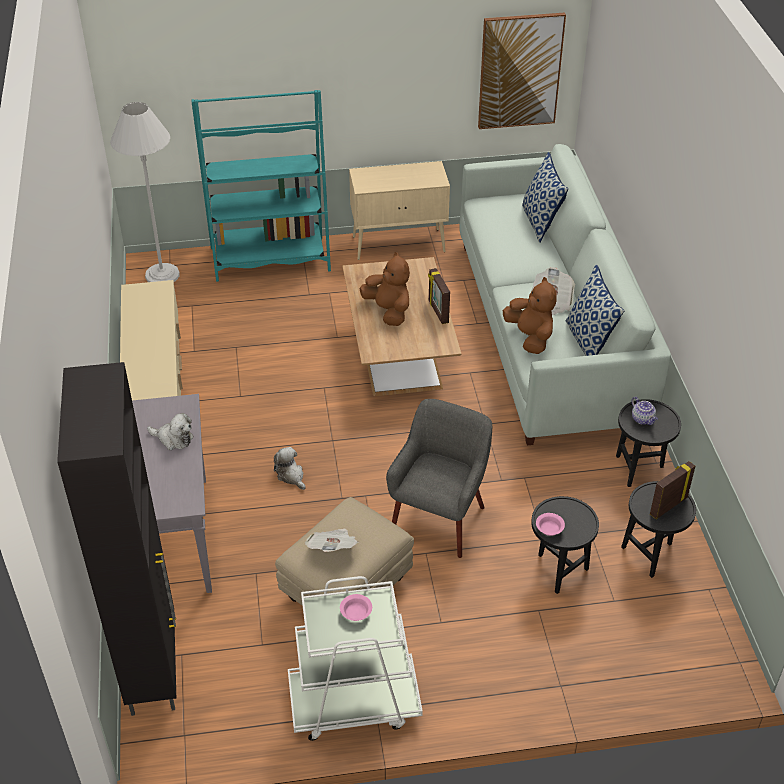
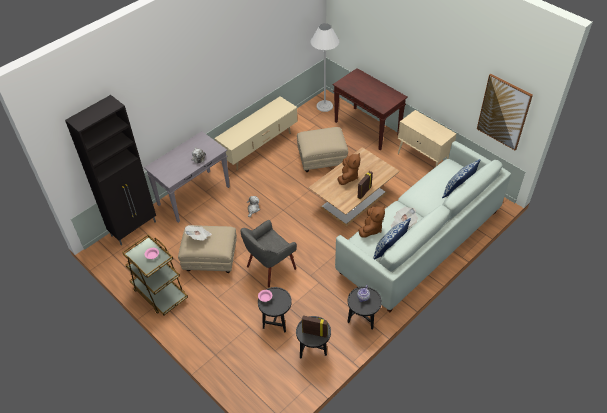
camera: 55 degrees right, 5 degrees up
(270, 259) = (367, 128): turquoise bookcase -> brown console table
(277, 340) = (322, 160): none -> beige ottoman
(353, 702) = (159, 293): white cart -> brown cart
(439, 519) = (270, 267): grey armchair -> grey armchair turned 150 degrees clockwise

